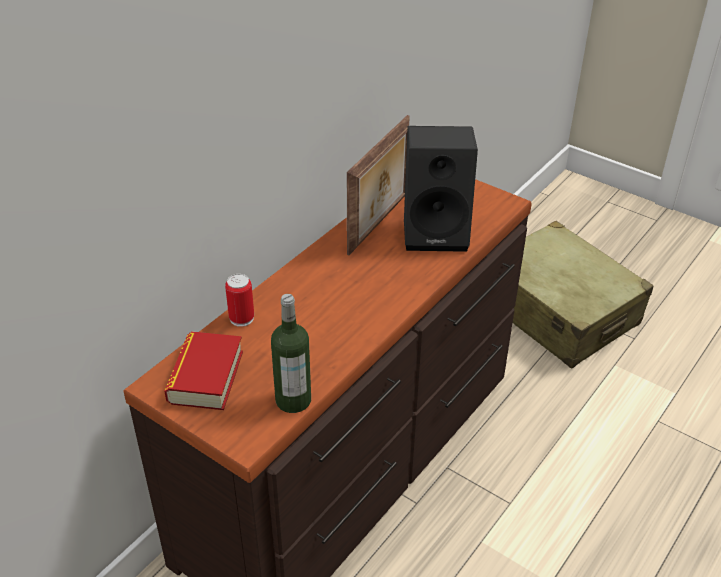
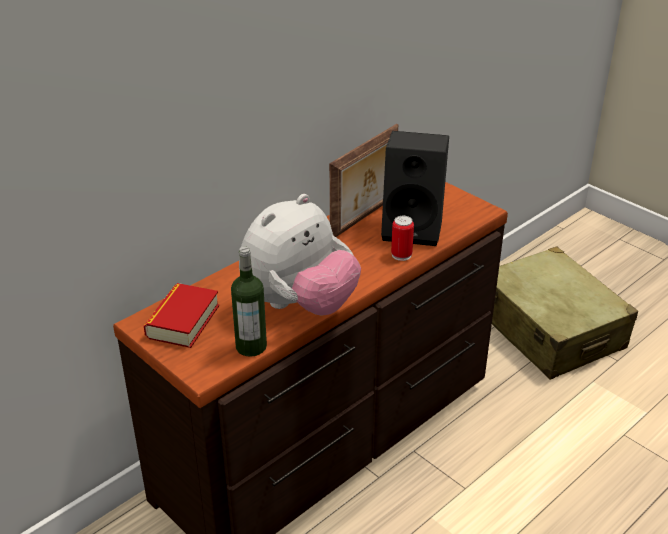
camera: 10 degrees right, 5 degrees down
(241, 318) = (225, 280): can -> can (401, 255)
(335, 340) = (299, 304): none -> plush toy

